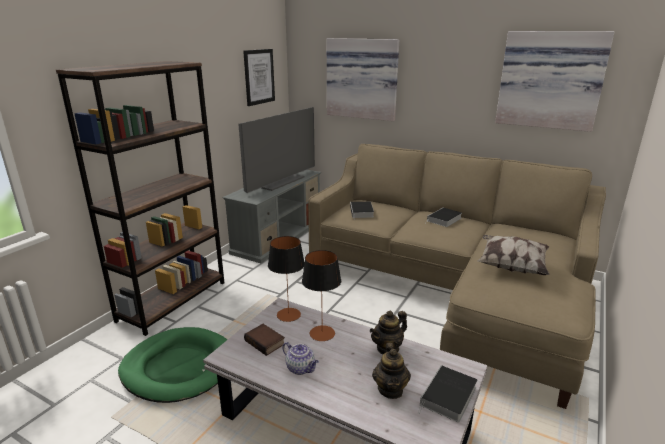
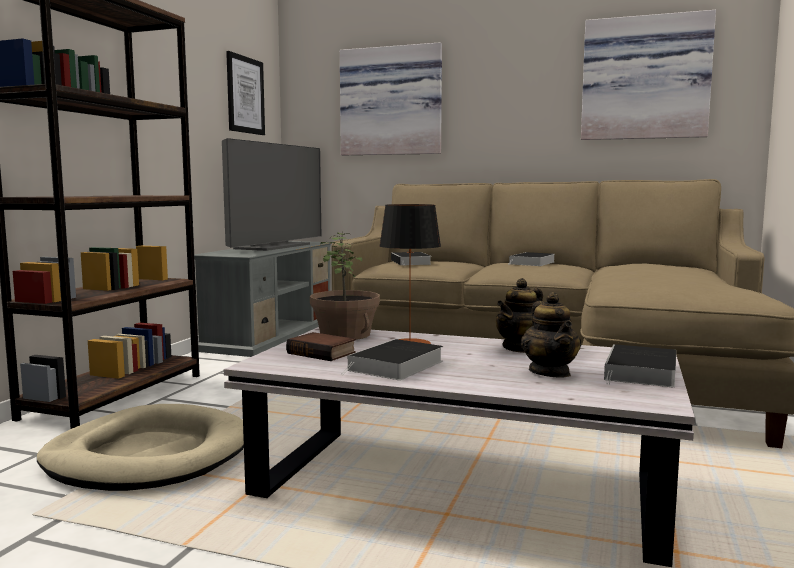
camera: 10 degrees left, 15 degrees down
(179, 367) = (148, 456): green dog bed -> beige dog bed
(288, 314) = (346, 334): table lamp -> potted plant
(301, 368) = (396, 366): teapot -> book
(511, 266) = (653, 276): pillow -> none

